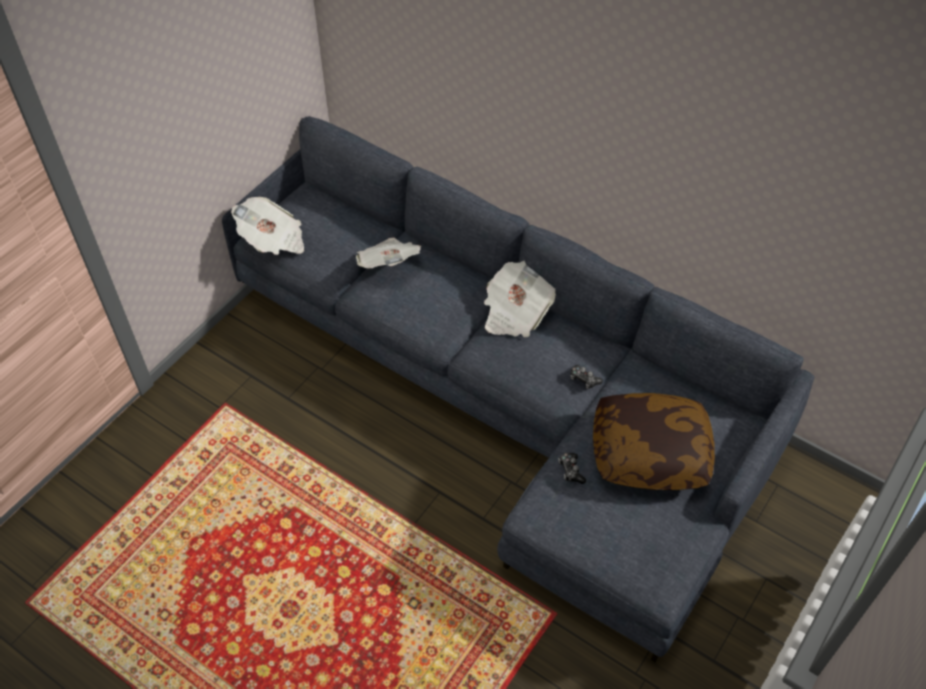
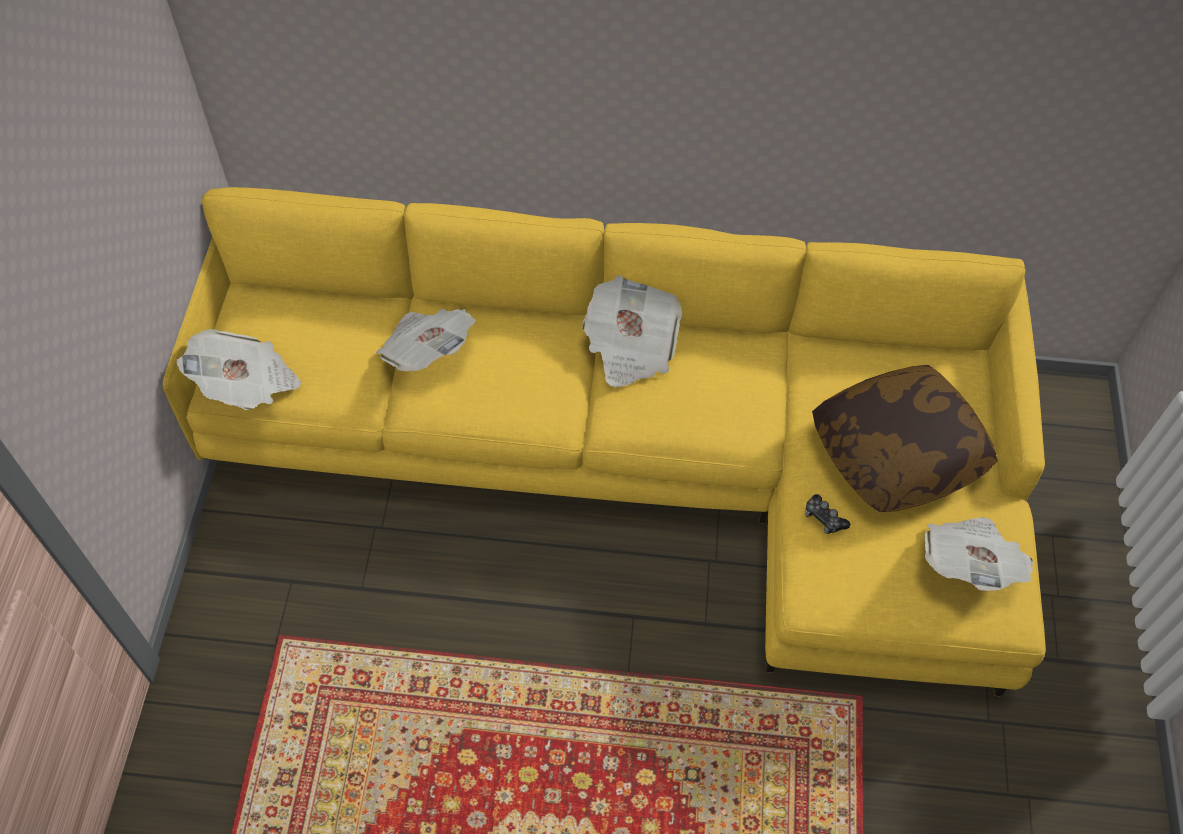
camera: 30 degrees left, 5 degrees up
(507, 397) = (638, 455): grey sofa -> yellow sofa
(584, 380) = (765, 396): game controller -> none
(650, 544) = (969, 564): none -> newspaper

